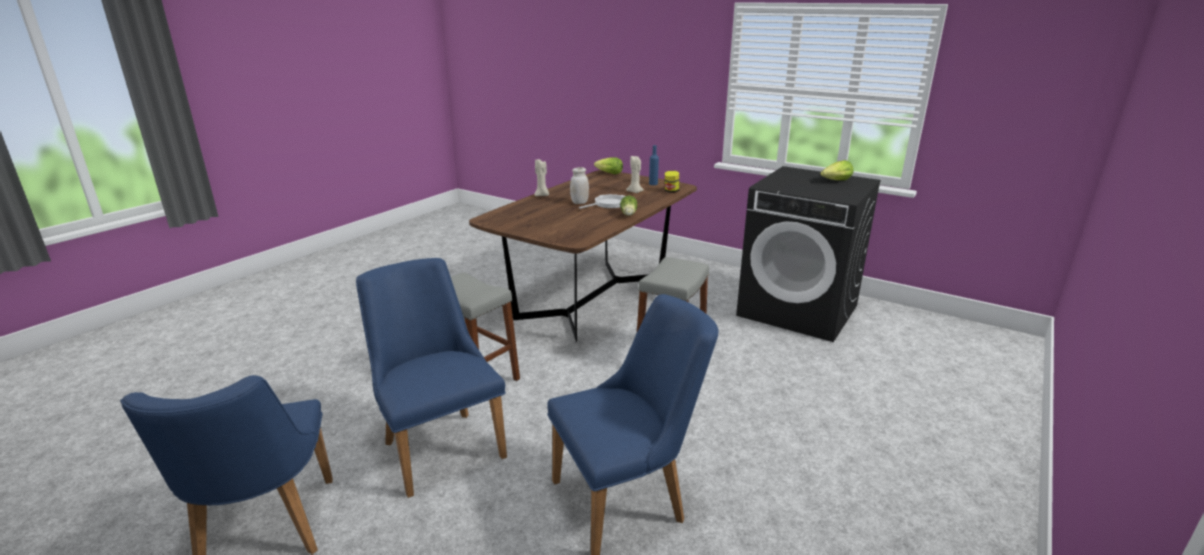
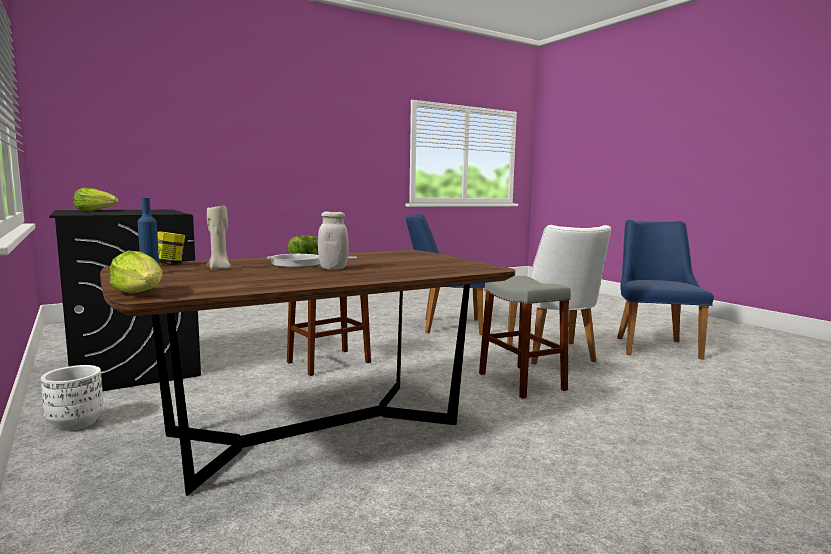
camera: 155 degrees left, 15 degrees down
(438, 444) = (554, 355): blue chair -> white chair
(542, 195) = (369, 279): beige candle -> none
(719, 274) = (76, 423): none -> white planter

